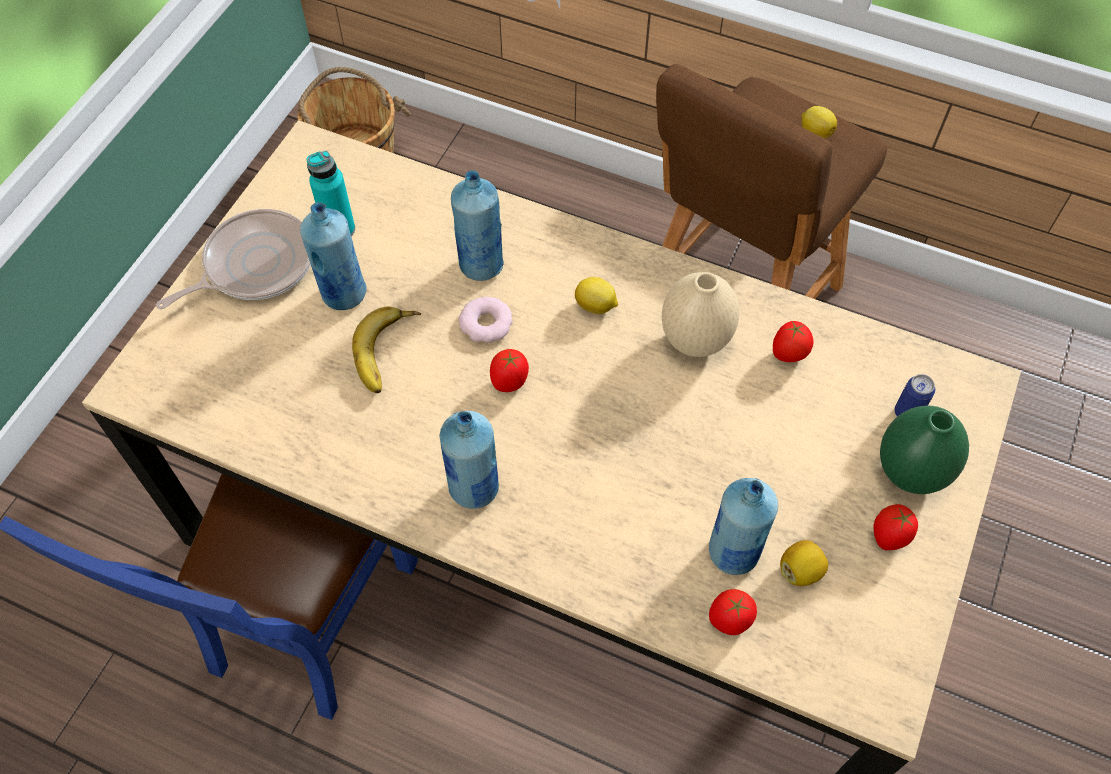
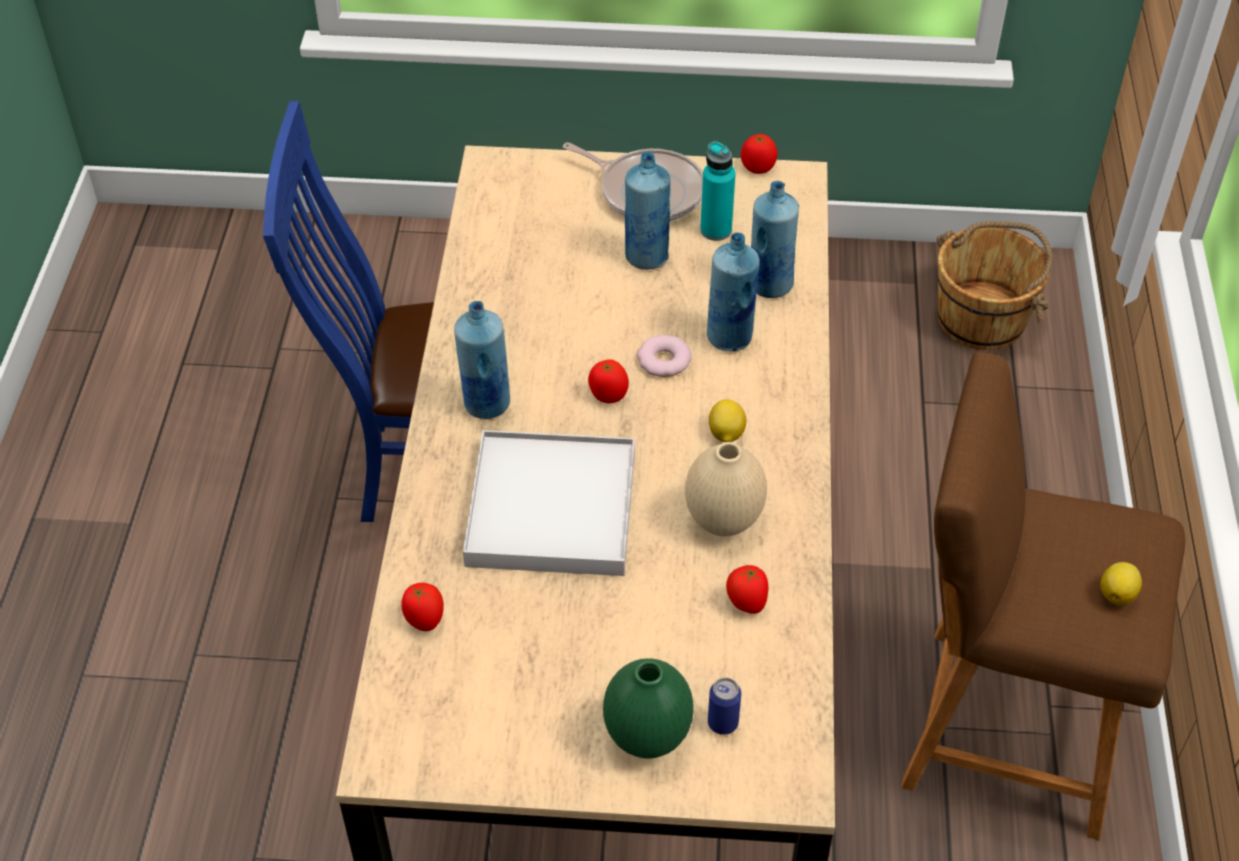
camera: 70 degrees right, 10 degrees down
(389, 353) = (599, 306): banana -> none
(631, 470) = (552, 508): none -> white tray
(732, 553) = (495, 607): blue bottle -> blue bottle (770, 285)
(800, 571) = (497, 665): lemon -> none
(889, 537) = (564, 732): tomato -> tomato (757, 168)

